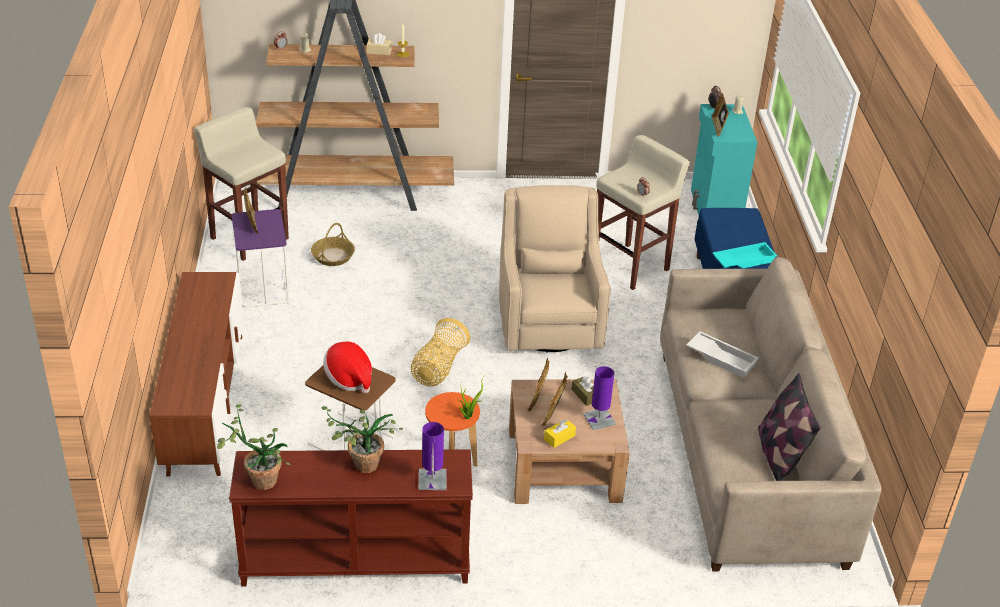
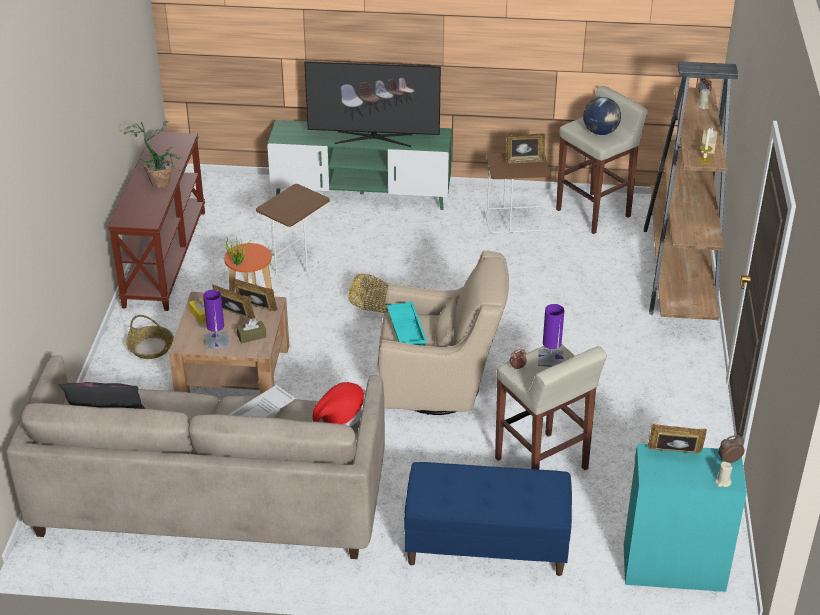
camera: 100 degrees right, 0 degrees up
(204, 327) = (373, 138): none -> television
(206, 402) = (361, 194): brown tv stand -> green tv stand
(249, 152) = (600, 132): none -> globe
(258, 478) = (165, 141): potted plant -> none
(262, 286) = (515, 220): purple side table -> brown side table
(333, 256) = (563, 259): basket -> basket (150, 348)
(349, 378) = (295, 203): hat -> hat (342, 418)
(432, 480) = (131, 210): purple table lamp -> purple table lamp (550, 358)
(743, 260) = (453, 487): turquoise tray -> turquoise tray (407, 330)

